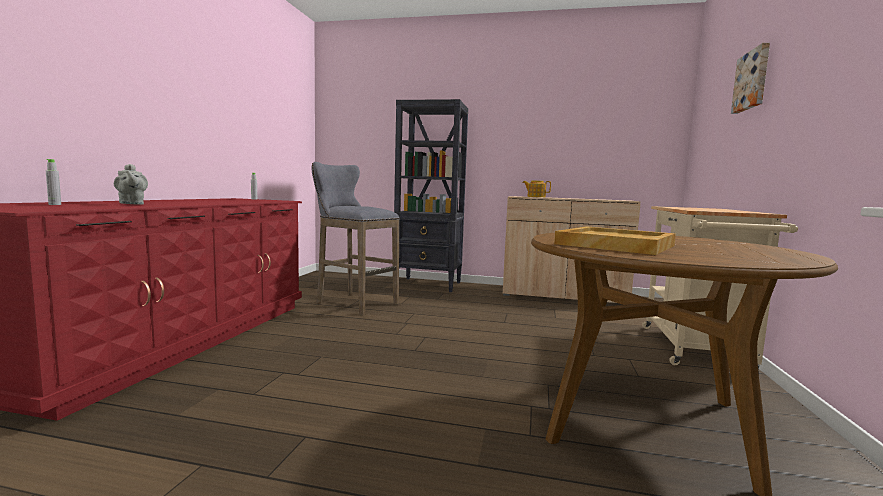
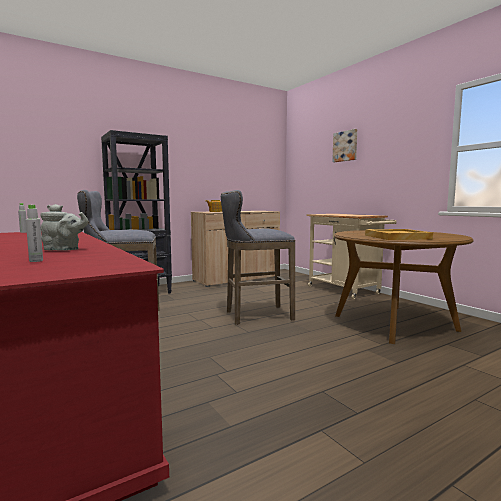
camera: 45 degrees left, 0 degrees up
(469, 338) = (255, 316): none -> grey stool

